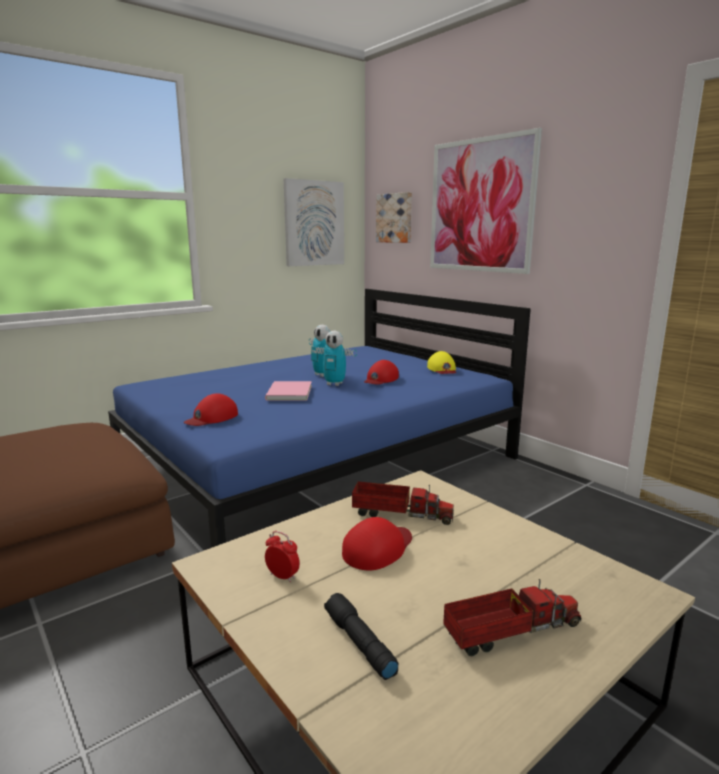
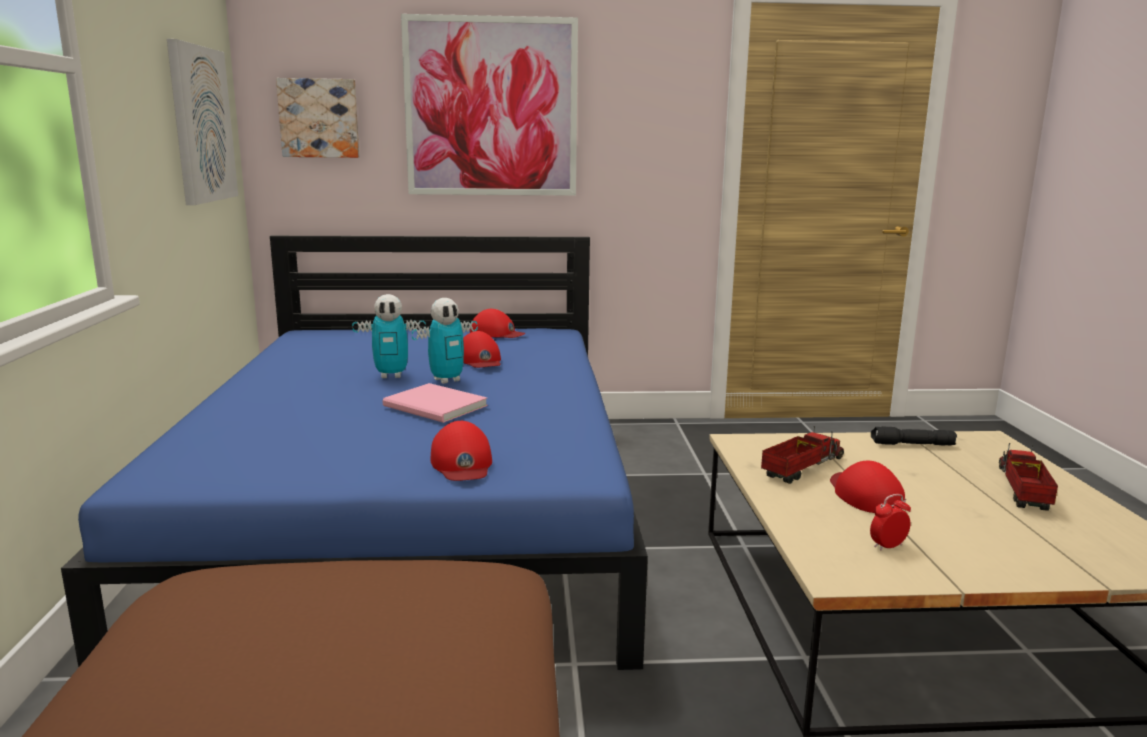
camera: 55 degrees left, 0 degrees up
(358, 643) = (1016, 542): black flashlight -> black flashlight (911, 445)
(442, 369) = (497, 333): yellow cap -> red cap

